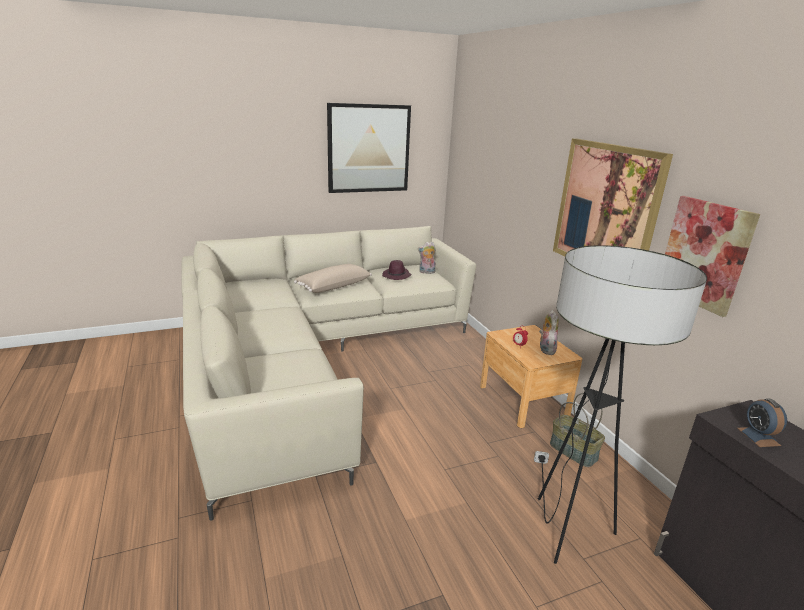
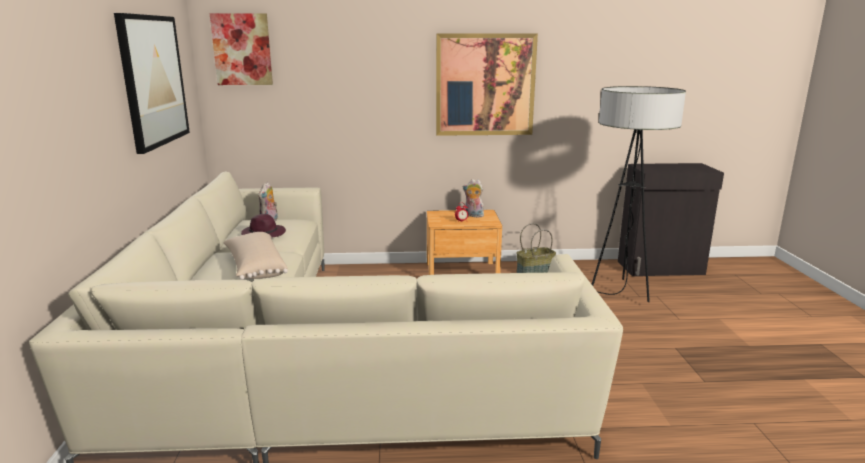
camera: 70 degrees left, 5 degrees down
(704, 254) = (575, 93): picture -> picture (242, 49)
(758, 436) = (665, 169): alarm clock -> none

